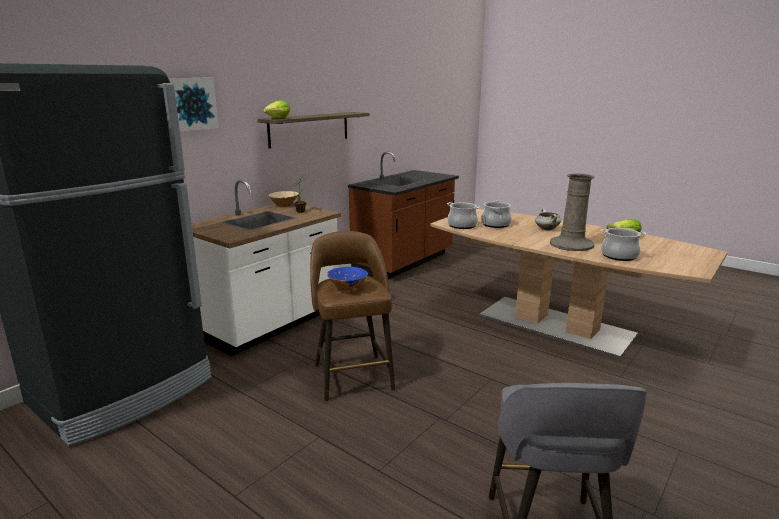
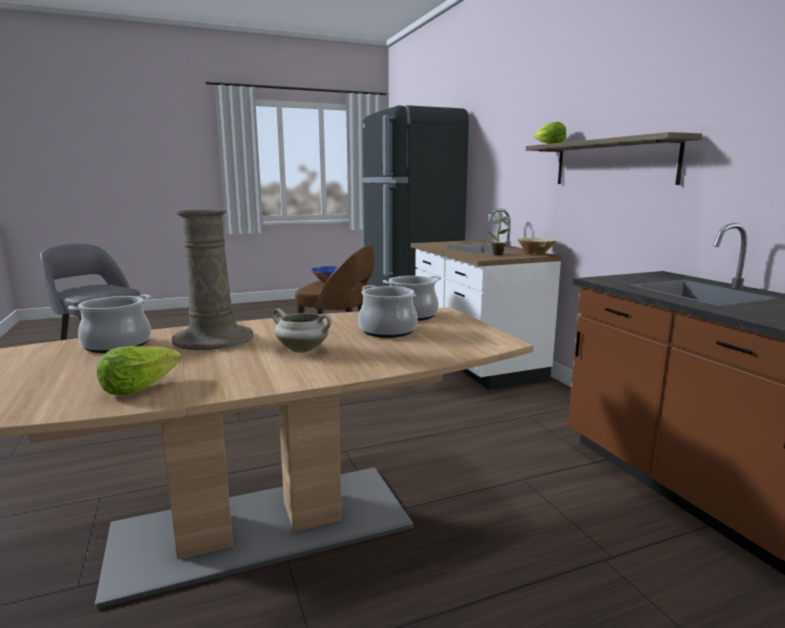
camera: 120 degrees right, 5 degrees down
(191, 104) = (506, 132): picture -> none

